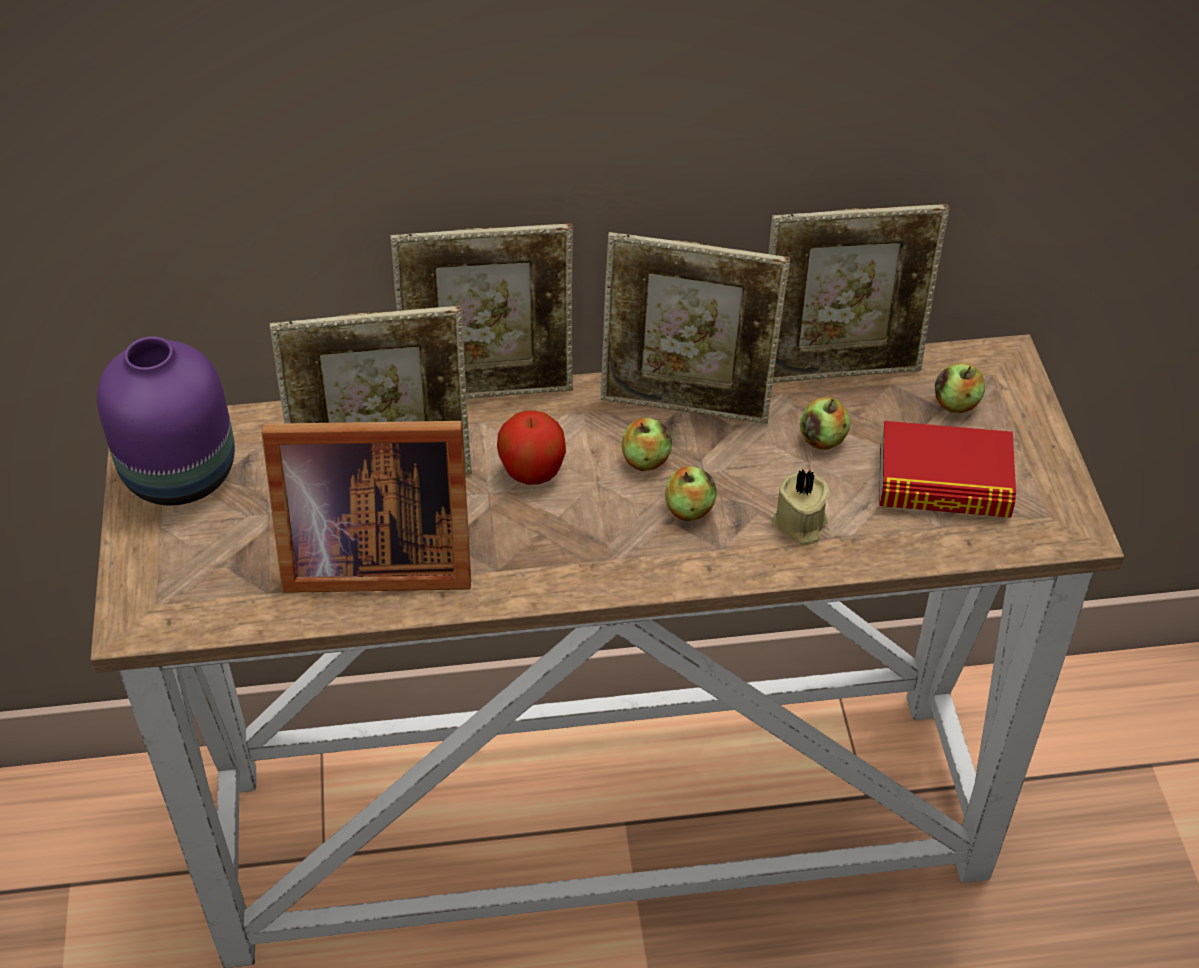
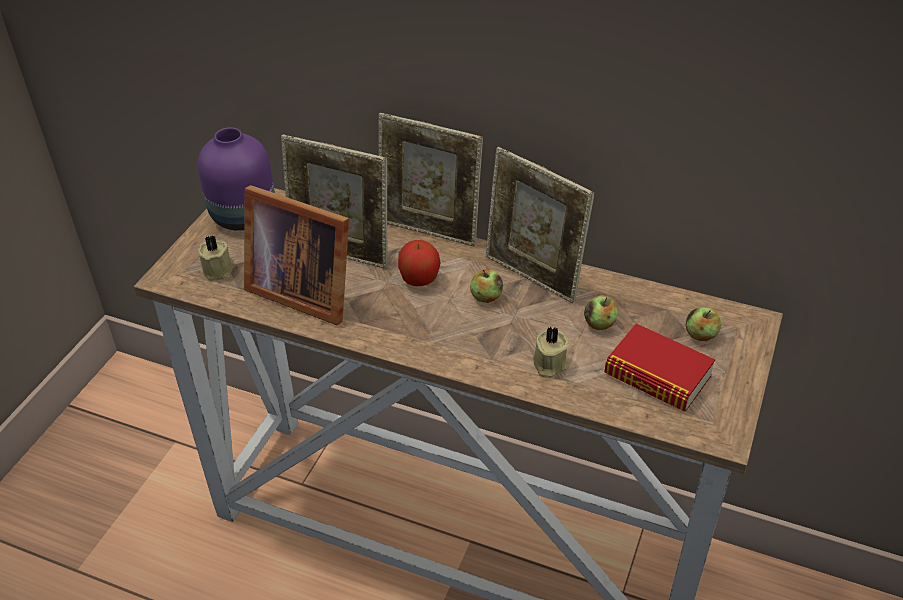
camera: 30 degrees right, 5 degrees down
(213, 576) = (219, 269): none -> beige candle
(689, 509) = (490, 331): apple -> none
(839, 370) = (640, 290): picture frame -> none

